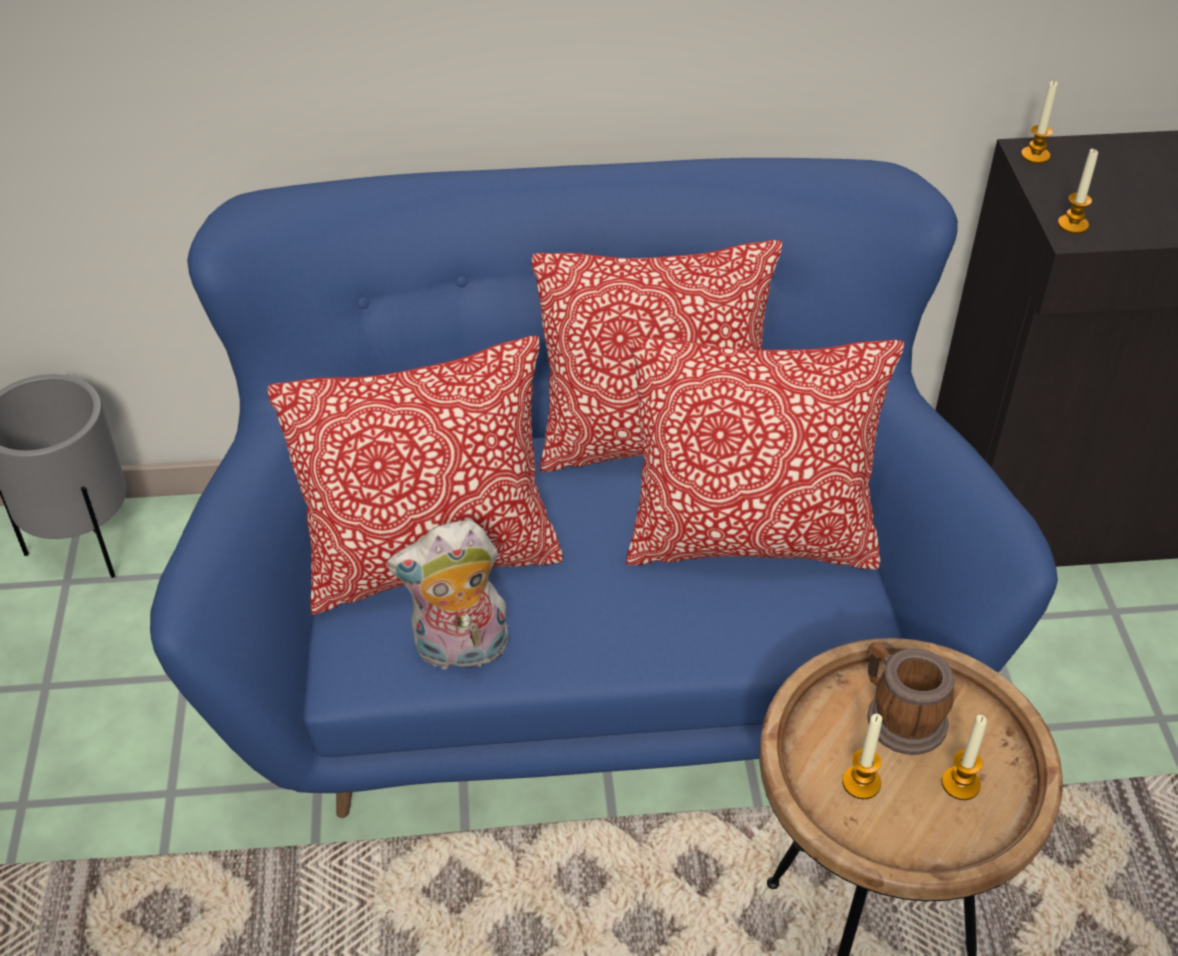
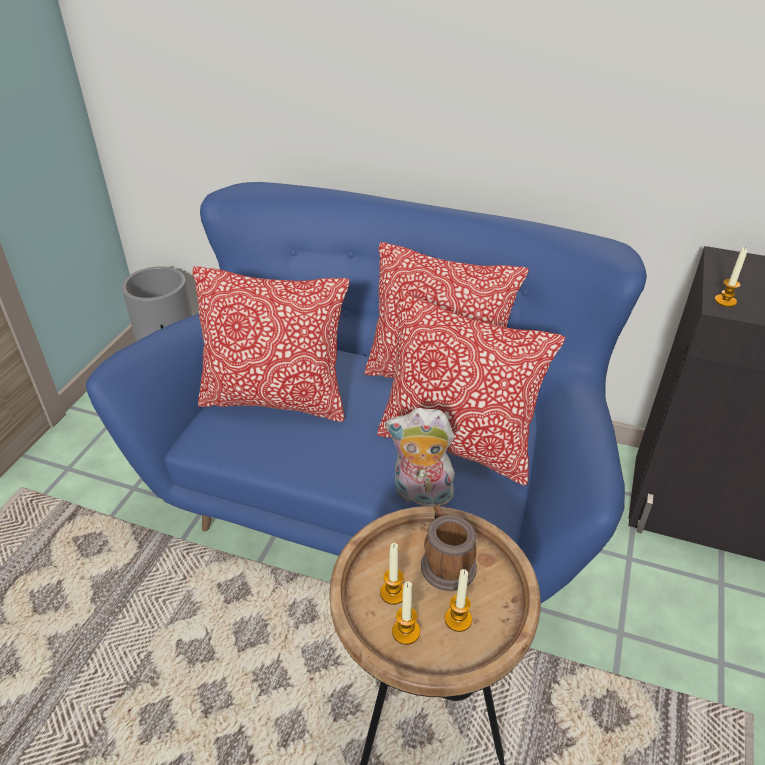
camera: 25 degrees right, 5 degrees down
(459, 651) = (258, 449): plush toy -> plush toy (420, 495)
(1035, 156) = (724, 259): candle -> candle (406, 632)

